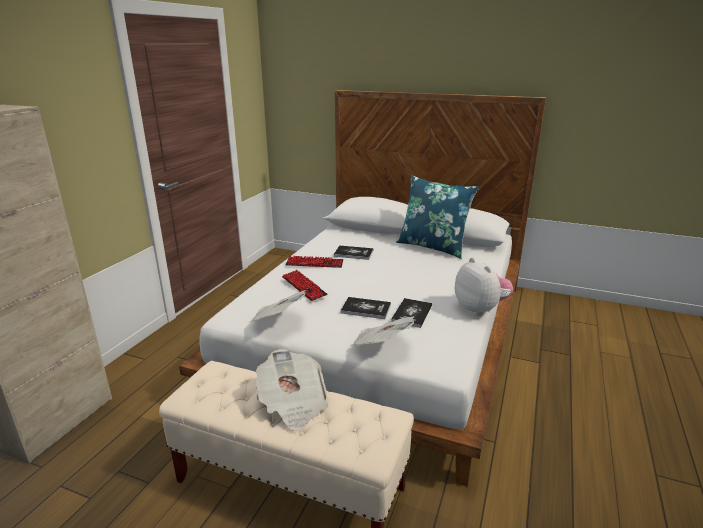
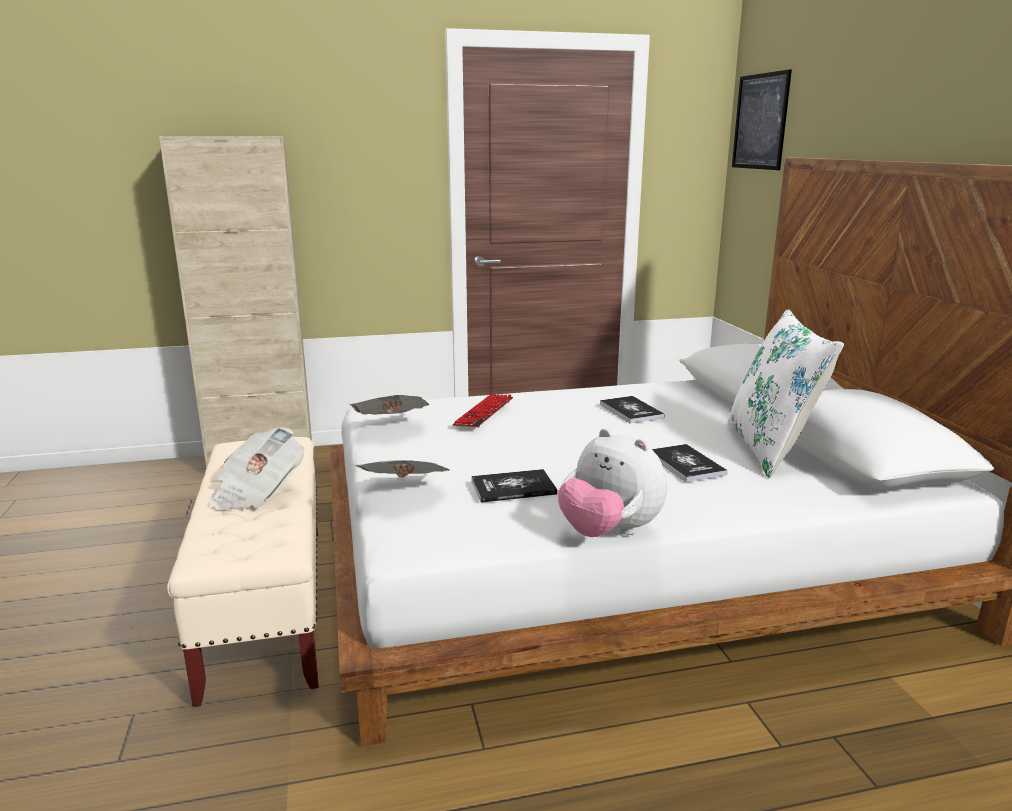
camera: 55 degrees right, 5 degrees down
(294, 67) = (760, 121): none -> picture
(314, 263) = (560, 402): keyboard -> none
(366, 309) = (485, 459): book -> book (686, 464)
(433, 246) = (771, 449): blue pillow -> white pillow
(480, 309) = (609, 532): plush toy -> plush toy turned 105 degrees clockwise

